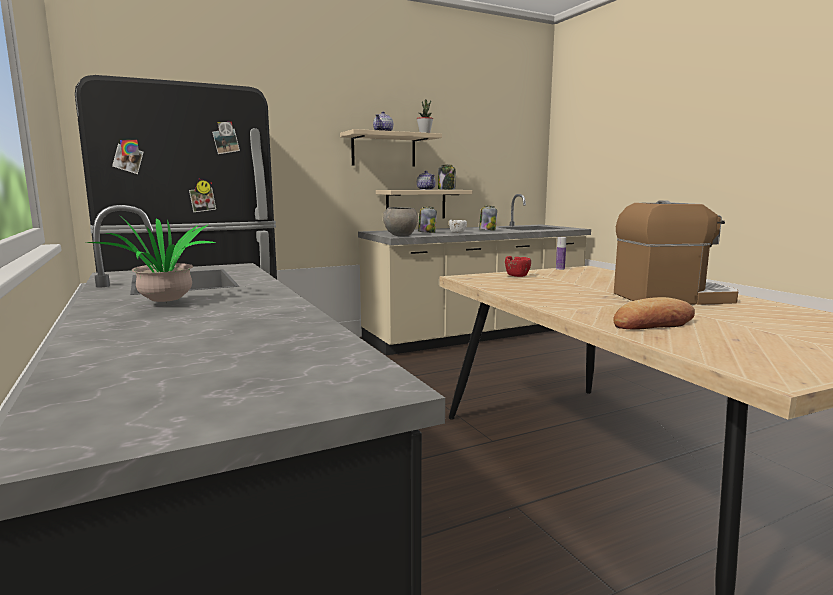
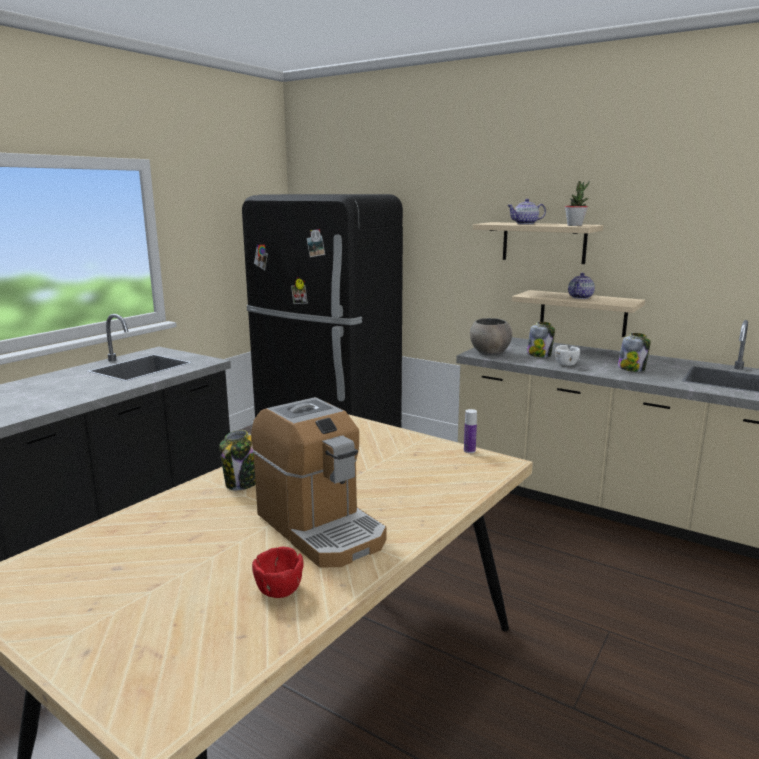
camera: 60 degrees right, 5 degrees up
(165, 303) = (62, 382): potted plant -> none
(446, 189) = (609, 300): jar -> jar (243, 482)
(517, 276) = (385, 439): red bowl -> red bowl (279, 590)
(653, 323) = (170, 525): bread -> none

